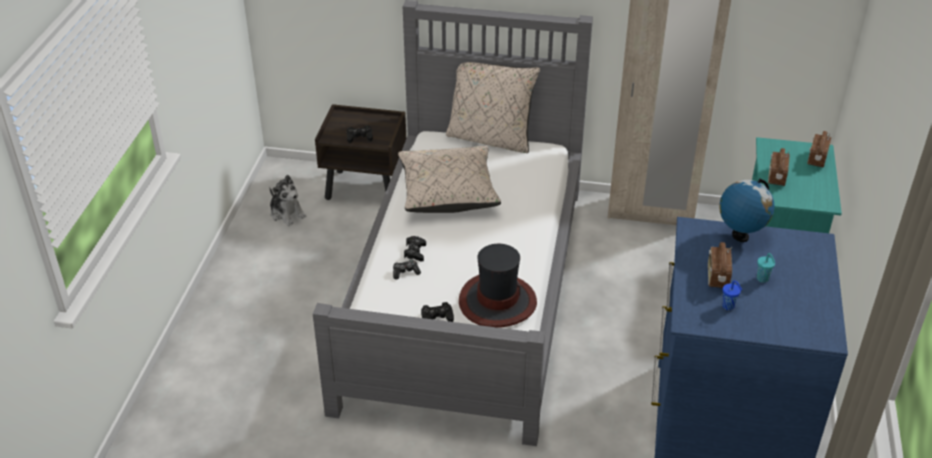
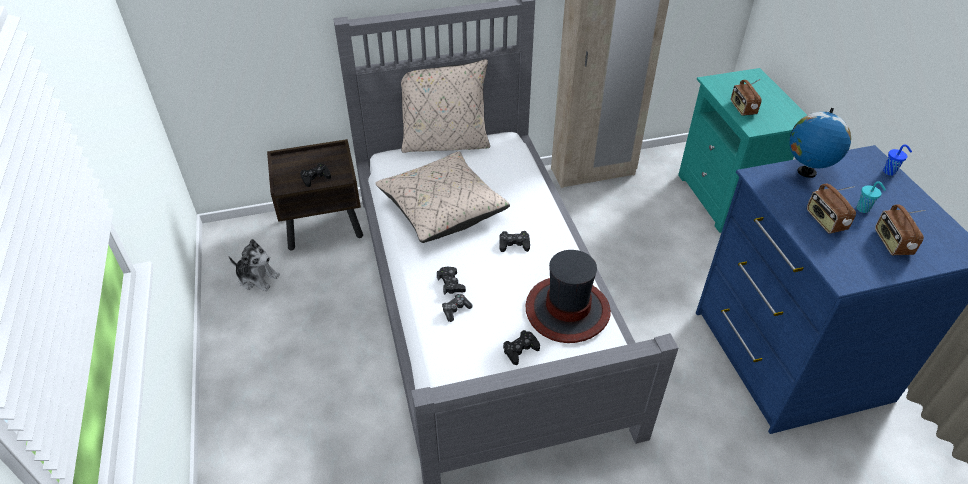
camera: 25 degrees left, 5 degrees up
(490, 238) = (514, 244): none -> black game controller
(729, 306) = (863, 249): blue cup -> blue cup (890, 172)
(816, 159) = (759, 83): radio -> radio (891, 243)

